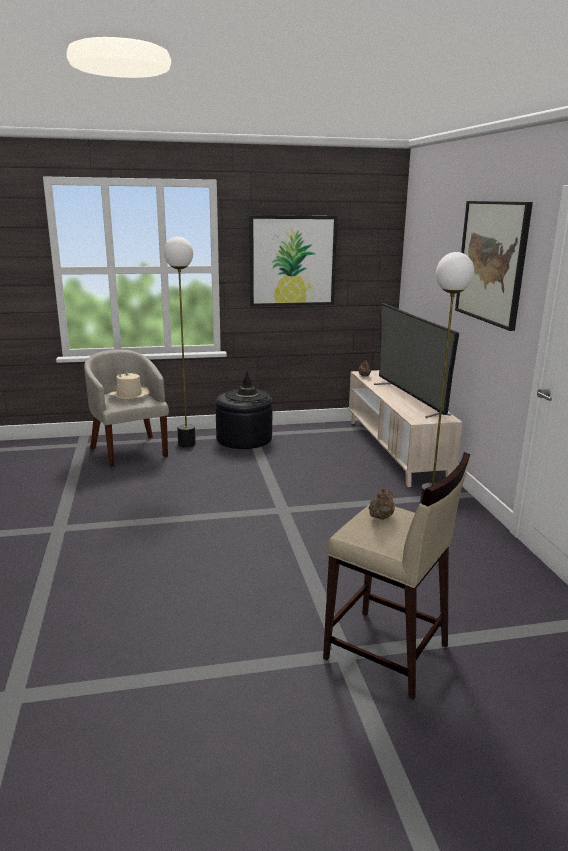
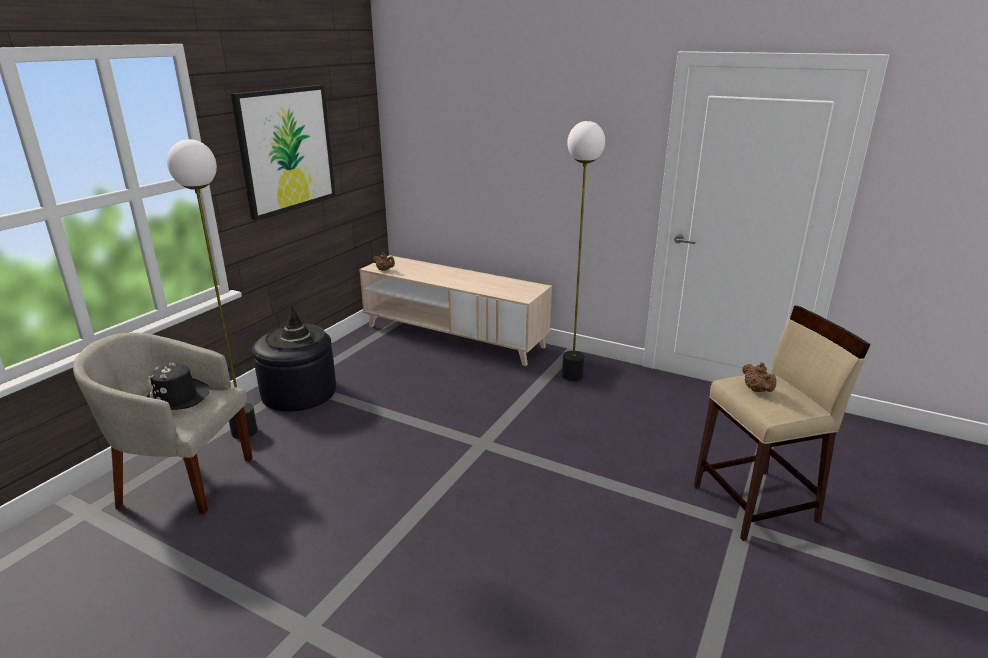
camera: 50 degrees left, 5 degrees up
(129, 395) = (176, 399): beige hat -> black hat
(409, 398) = (471, 279): television -> none
(492, 262) = (571, 126): picture -> none

